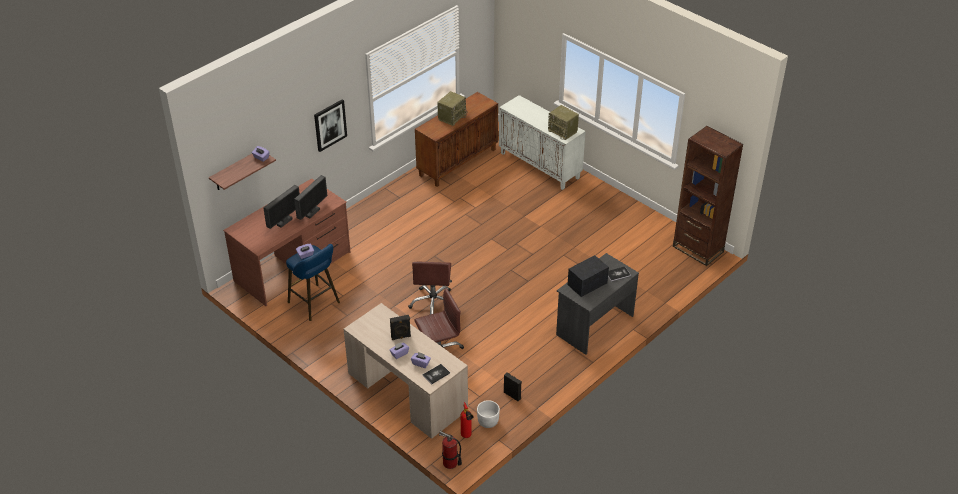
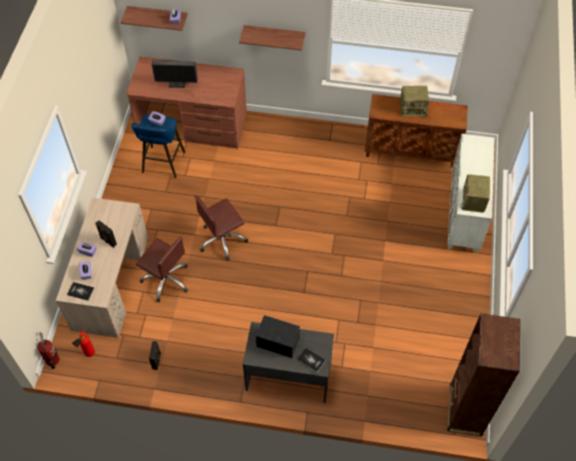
camera: 55 degrees right, 15 degrees up
(312, 212) = (202, 94): monitor -> none
(330, 125) = (274, 35): picture -> shelf
(488, 421) = (114, 360): white planter -> none

